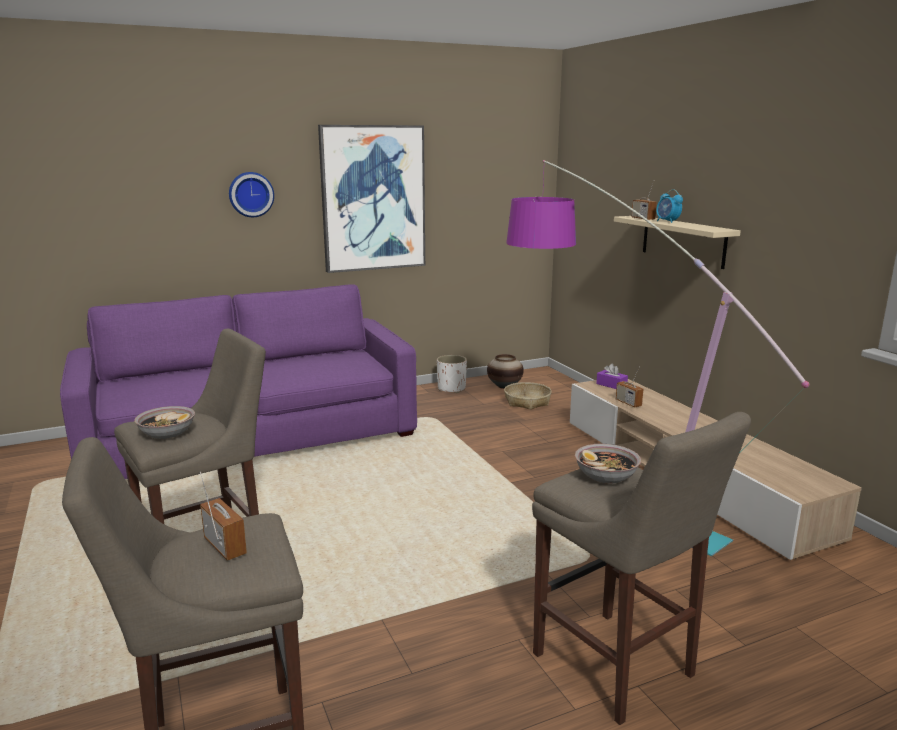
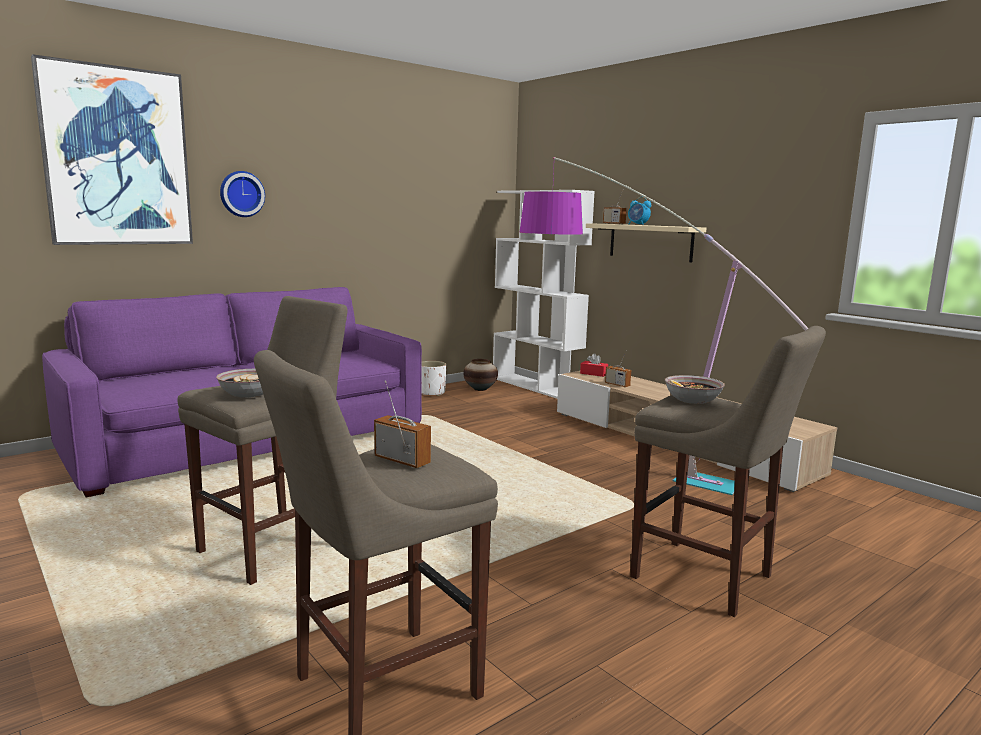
camera: 15 degrees left, 5 degrees down
(373, 198) = (357, 206): picture -> picture (117, 157)
(527, 402) = (508, 399): basket -> none
(567, 386) = (536, 386): none -> white bookcase
(611, 385) = (593, 373): purple tissue box -> red tissue box

